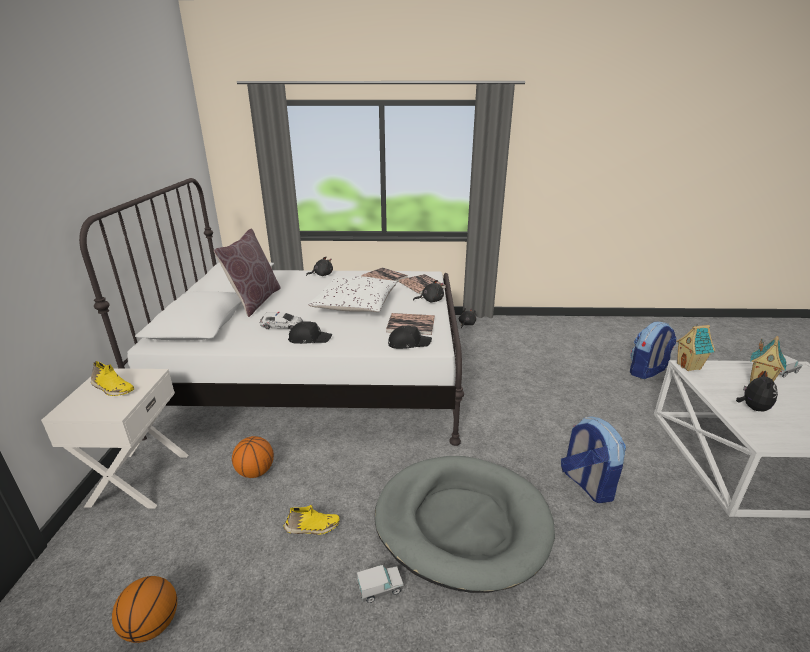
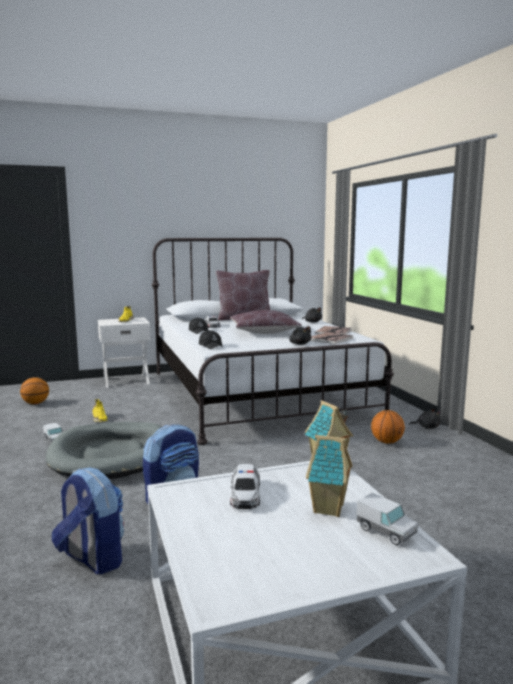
camera: 70 degrees right, 15 degrees down
(255, 472) = (141, 399): basketball -> basketball (387, 442)
(355, 305) = (264, 332): white pillow -> brown pillow
(411, 324) = (244, 344): book -> none
(646, 372) = (455, 542): backpack -> backpack (92, 558)
(752, 408) = (245, 494): plush toy -> toy car

